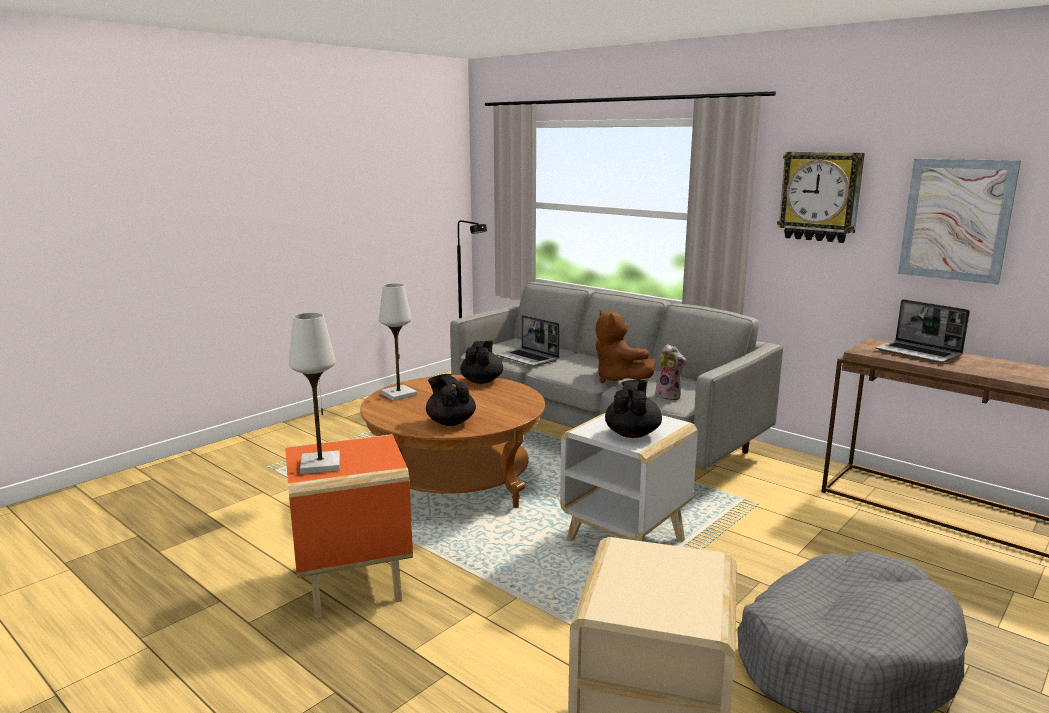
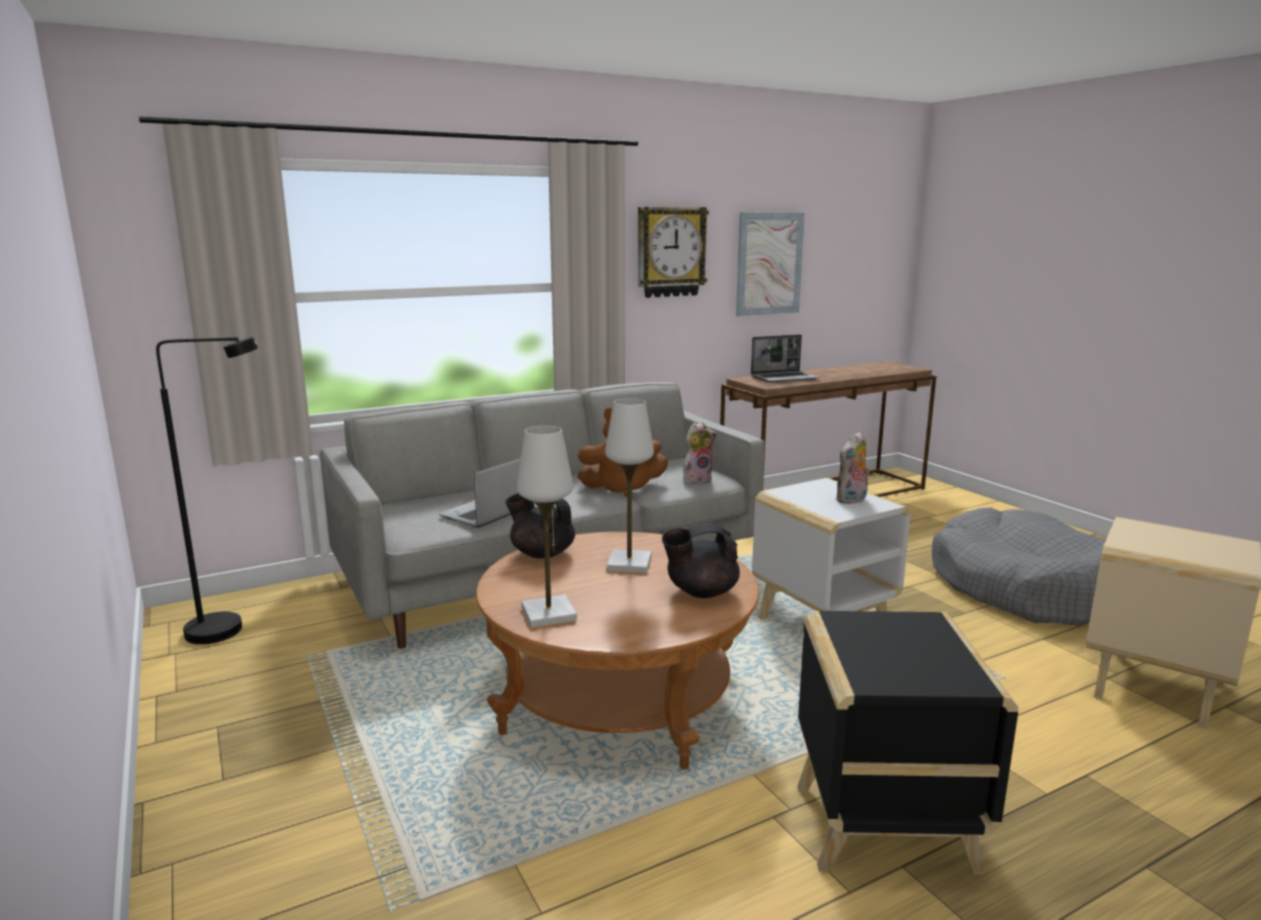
camera: 70 degrees left, 0 degrees up
(320, 464) = (932, 668): white table lamp -> white table lamp (629, 564)
(352, 579) = (880, 828): orange side table -> black side table
(528, 358) = (487, 513): laptop -> laptop turned 150 degrees clockwise
(632, 433) = (852, 500): black teapot -> plush toy

